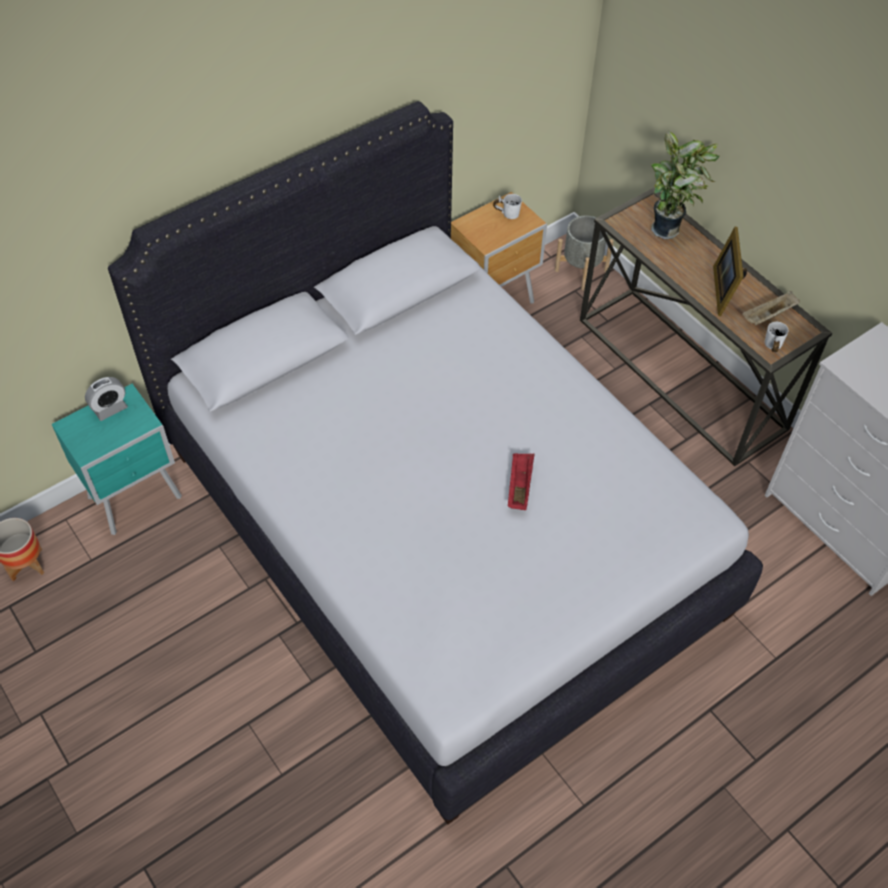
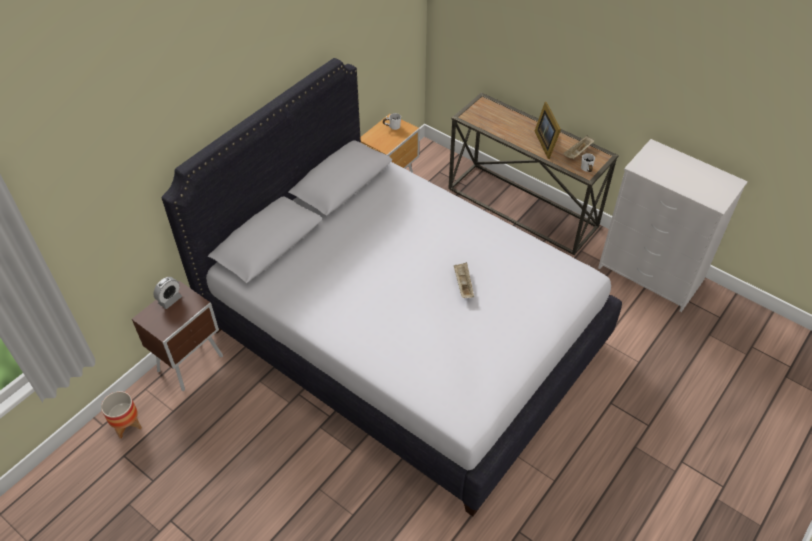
camera: 15 degrees left, 5 degrees down
(137, 498) = (192, 363): turquoise nightstand -> brown nightstand
(519, 486) = (463, 285): red tray -> beige tray
(581, 270) = (439, 159): grey planter -> none
(668, 229) = (499, 115): potted plant -> none

